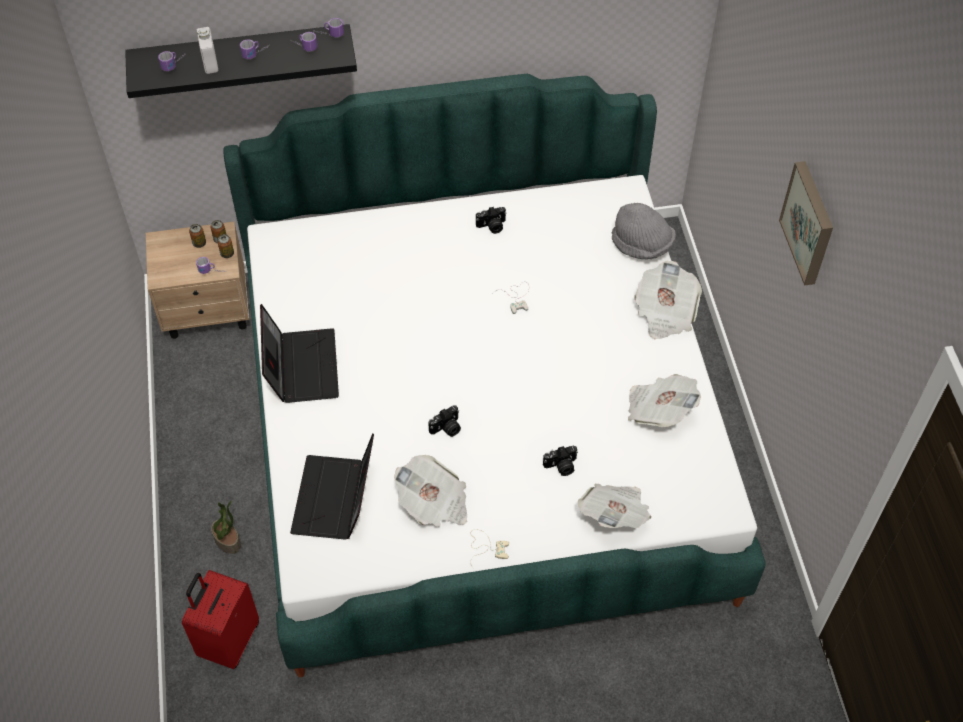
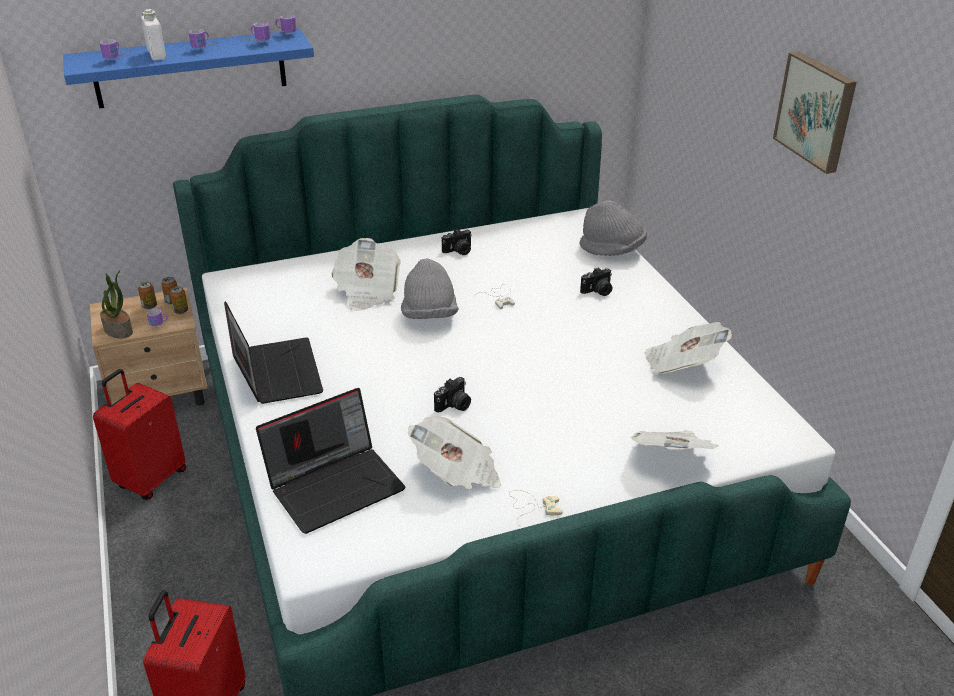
camera: 10 degrees left, 20 degrees down
(195, 409) = (150, 479): none -> red suitcase
(228, 540) = (198, 600): potted plant -> potted plant (119, 330)
(242, 57) = (190, 69): black shelf -> blue shelf
(336, 500) = (336, 484): laptop -> laptop turned 120 degrees counterclockwise
(447, 313) = (429, 315): none -> grey hat
(561, 466) = (595, 423): camera -> camera (598, 291)
(665, 313) = (655, 293): newspaper -> newspaper (367, 291)

